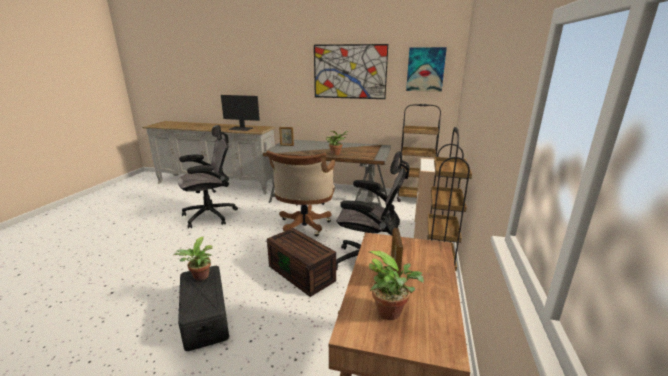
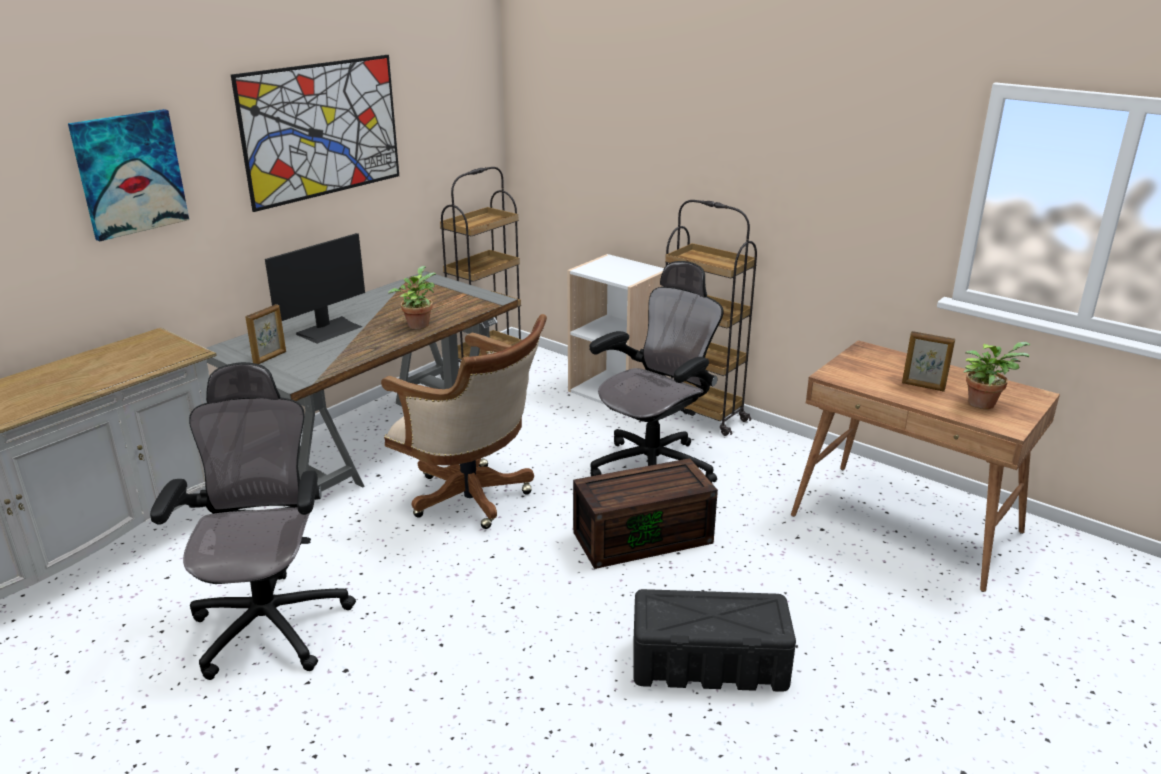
camera: 65 degrees left, 5 degrees up
(200, 277) = (672, 611): potted plant -> none
(241, 129) = (113, 369): monitor -> monitor (329, 330)
(425, 69) = (453, 99): picture -> picture (130, 174)

